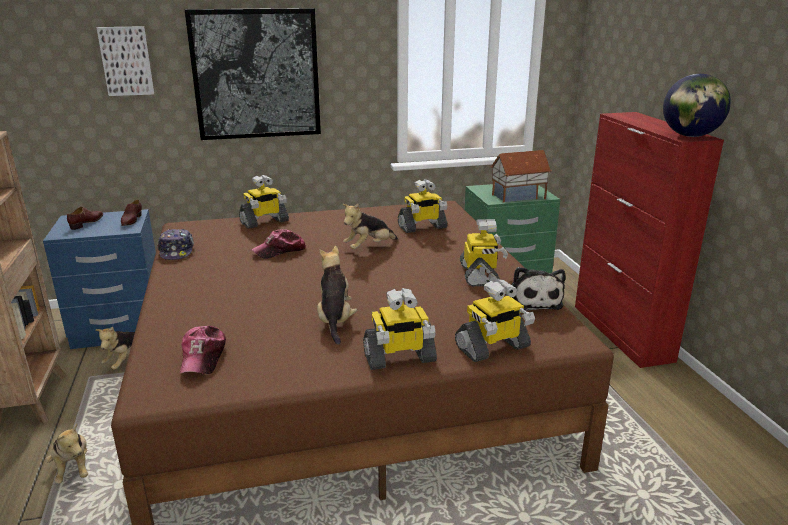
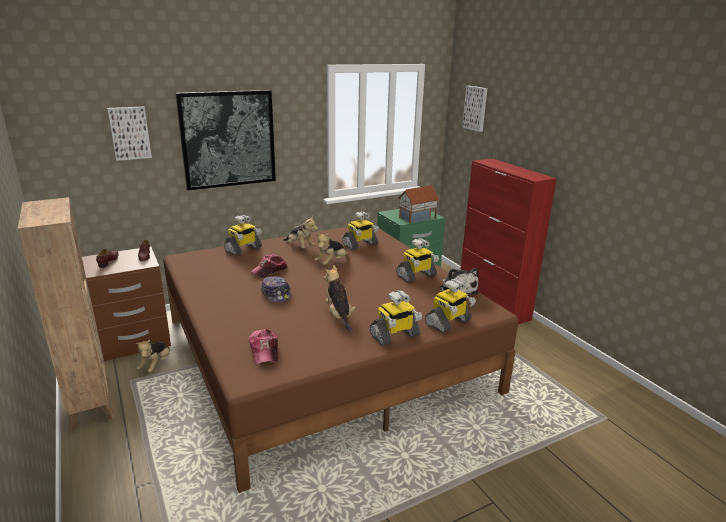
camera: 15 degrees left, 0 degrees up
(73, 468) = (156, 446): plush toy -> plush toy (300, 247)
(120, 329) = (134, 342): blue nightstand -> brown nightstand
(177, 251) = (191, 277): cap -> cap (276, 294)
(480, 275) = (416, 276): toy robot -> toy robot turned 75 degrees clockwise
(619, 37) = (476, 108): none -> picture
(690, 136) = (536, 176): globe -> none

